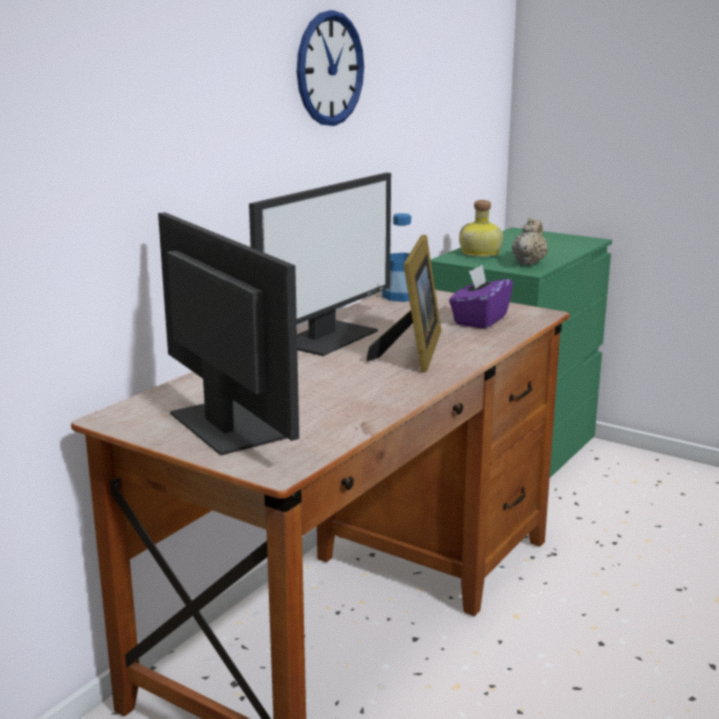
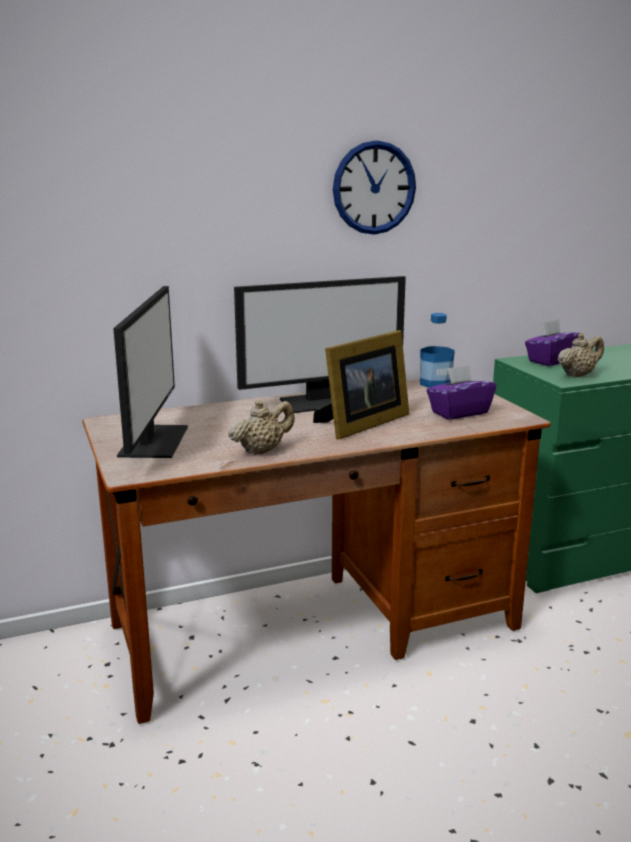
camera: 35 degrees right, 0 degrees up
(372, 403) = (262, 450): none -> beige teapot
(481, 253) = (551, 361): bottle -> purple tissue box

